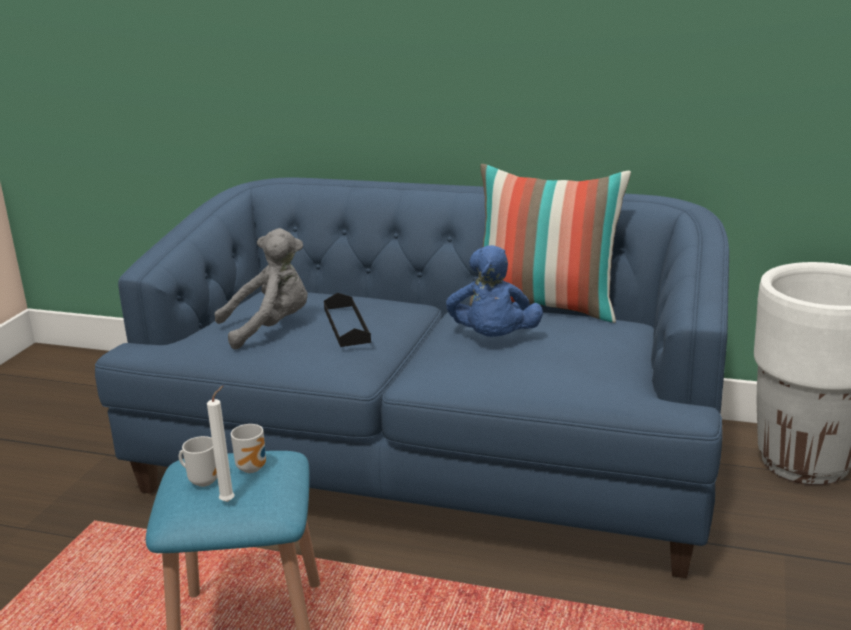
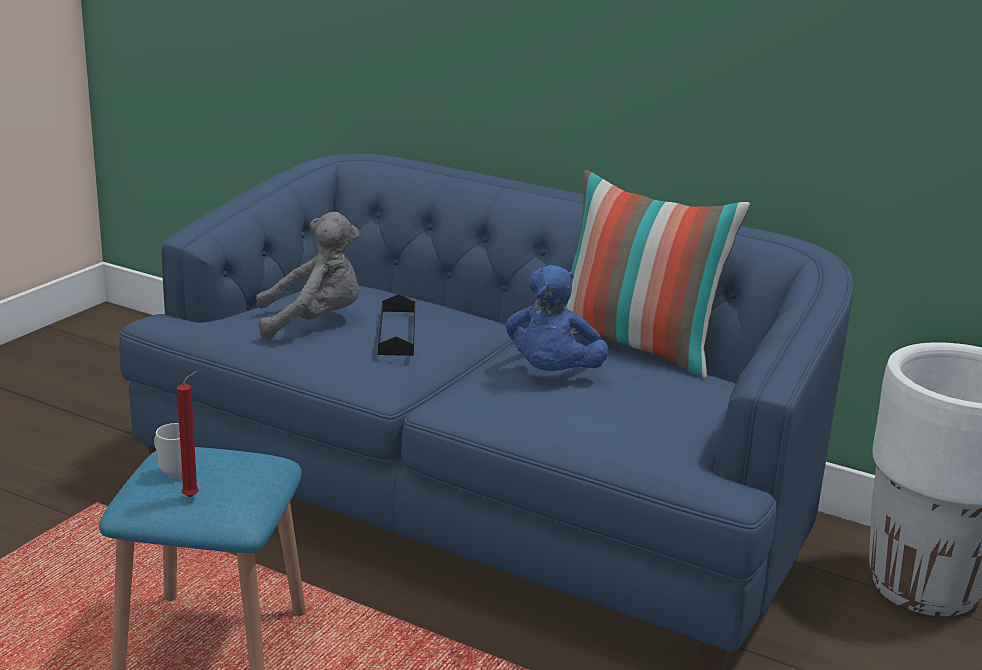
camera: 10 degrees right, 0 degrees up
(229, 501) = (193, 496): white candle -> red candle
(254, 467) = (234, 467): mug -> none

